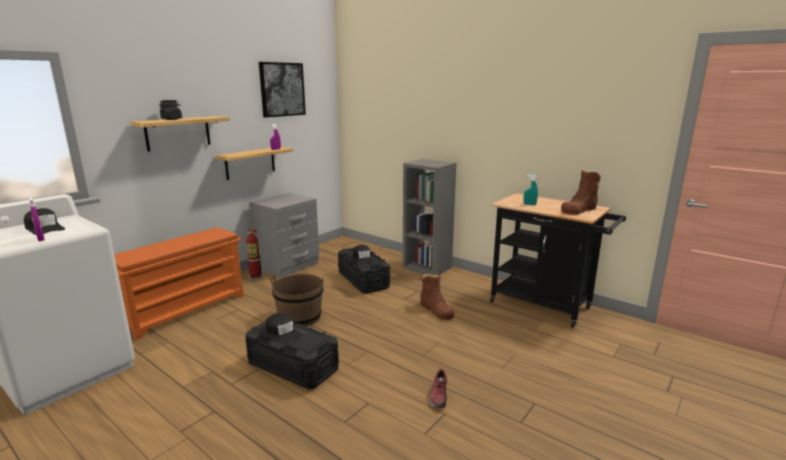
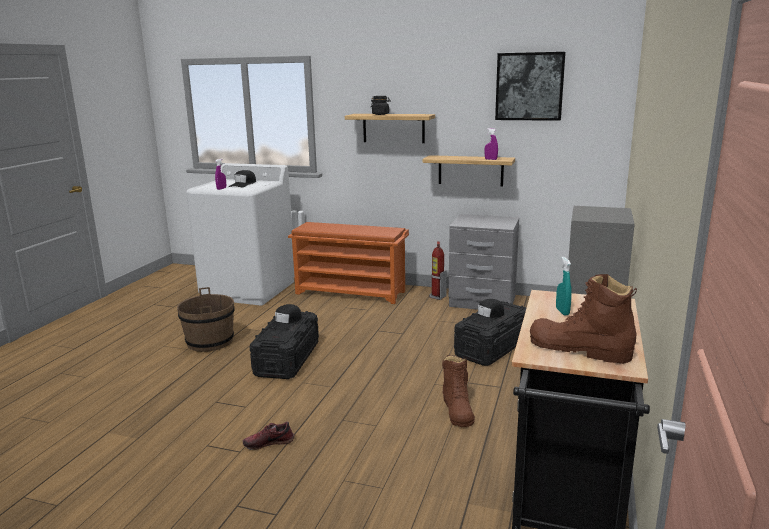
camera: 70 degrees right, 0 degrees up
(300, 318) = (373, 338): brown bucket -> brown bucket (210, 342)
(436, 310) = (457, 410): brown boot -> brown boot turned 45 degrees counterclockwise

